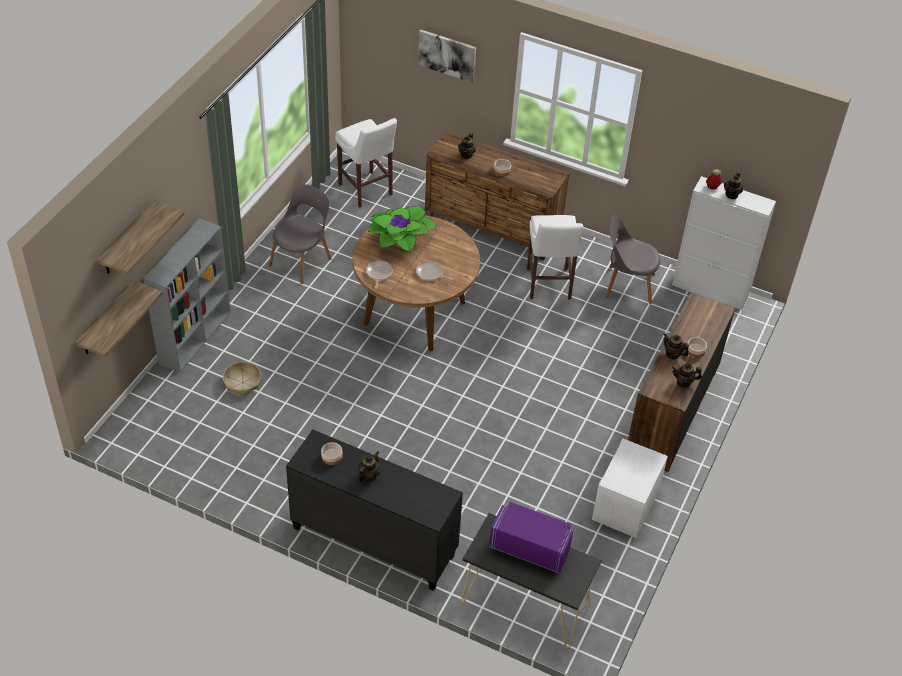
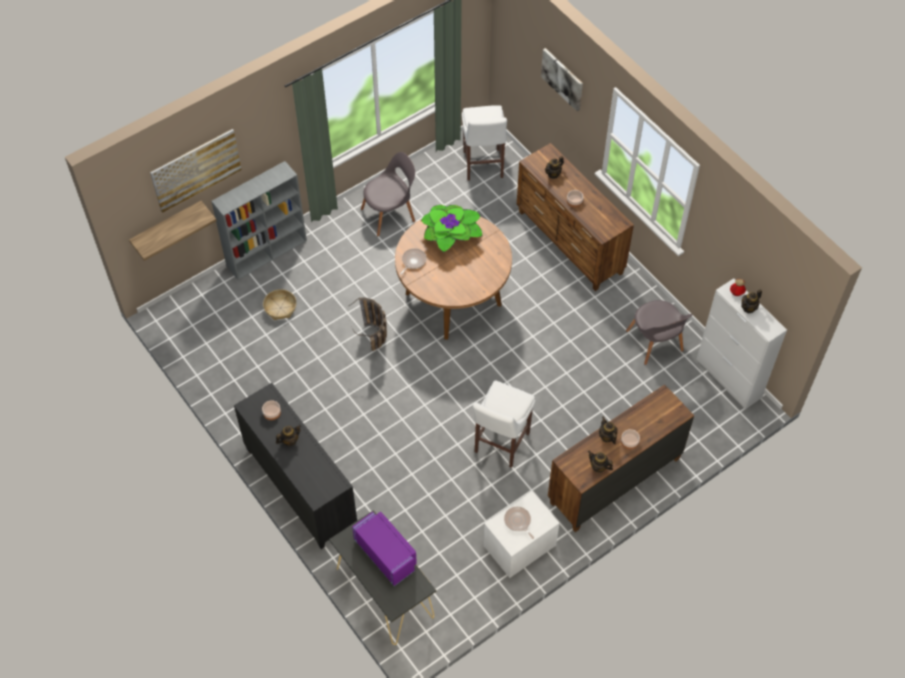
camera: 30 degrees right, 10 degrees up
(128, 239) = (196, 170): shelf -> picture
(362, 379) = (375, 342): none -> basket
(430, 274) = (455, 277): frying pan -> frying pan (518, 521)
(548, 286) = (584, 317): white stool -> white stool (500, 444)
(627, 284) = (655, 343): grey chair -> grey chair turned 150 degrees counterclockwise

